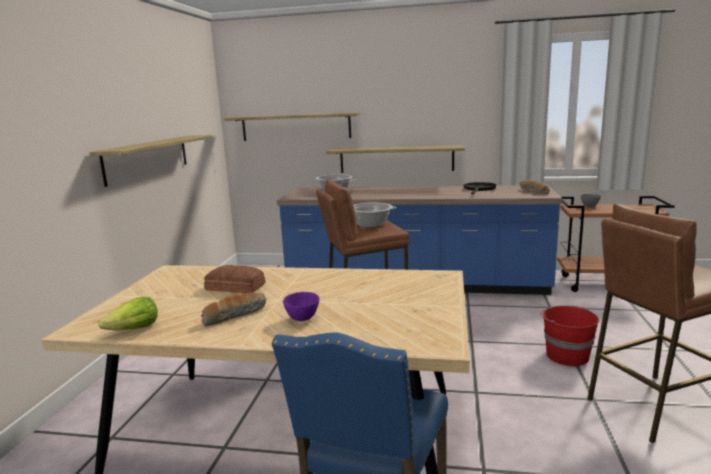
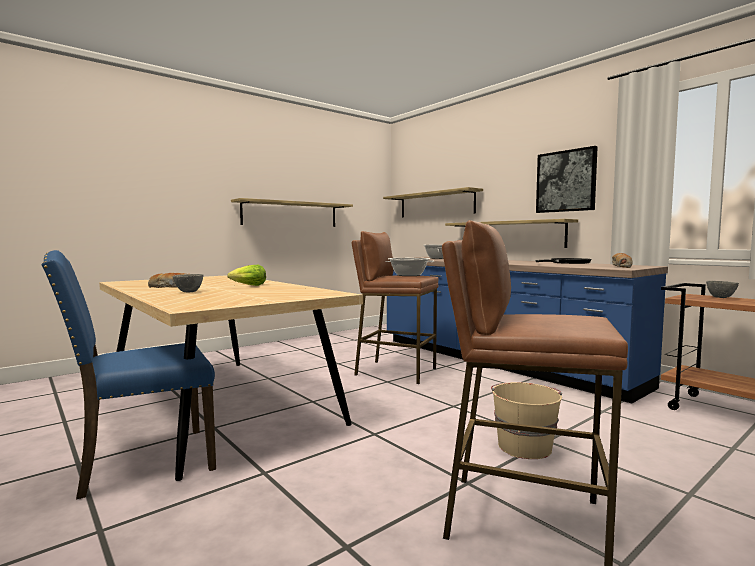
camera: 40 degrees right, 10 degrees down
(134, 329) = (129, 284): lettuce -> lettuce (248, 285)
(235, 287) = (220, 282): bread -> none
(303, 319) = (189, 292): purple bowl -> grey bowl
(451, 110) = (566, 181): none -> picture
(566, 355) = (524, 446): red bucket -> beige bucket

